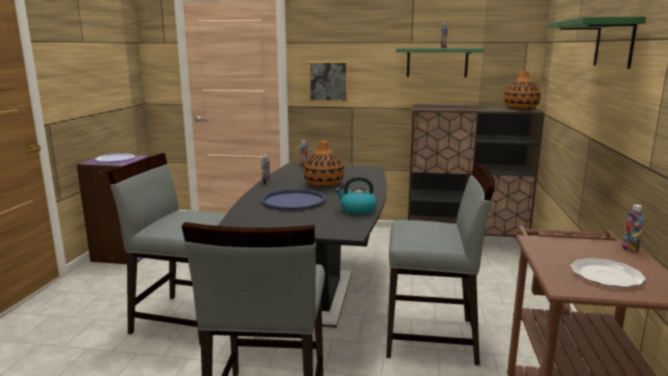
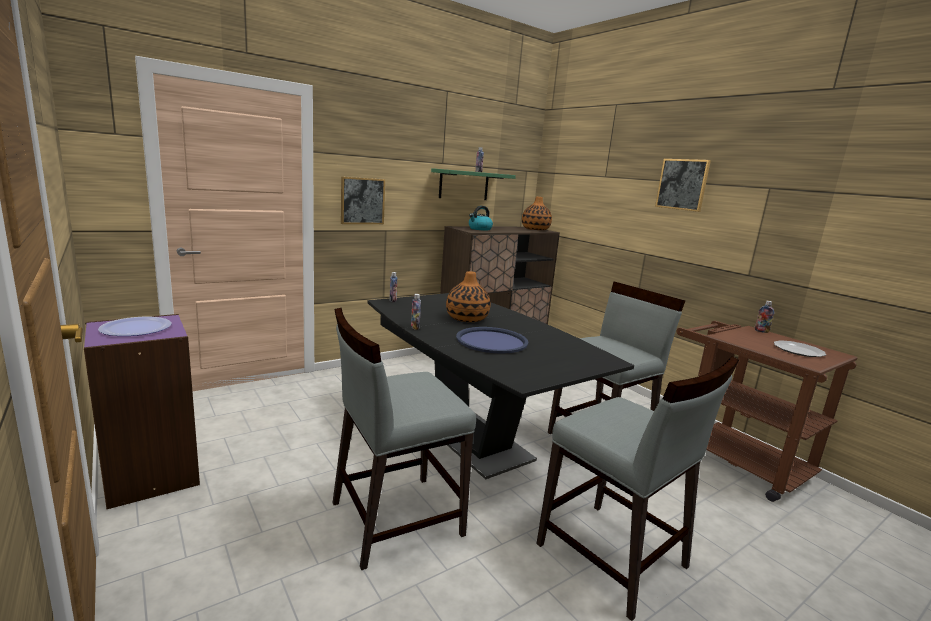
camera: 45 degrees left, 0 degrees up
(357, 210) = (559, 338): kettle -> kettle (479, 229)
(614, 43) = (682, 184): green shelf -> picture

